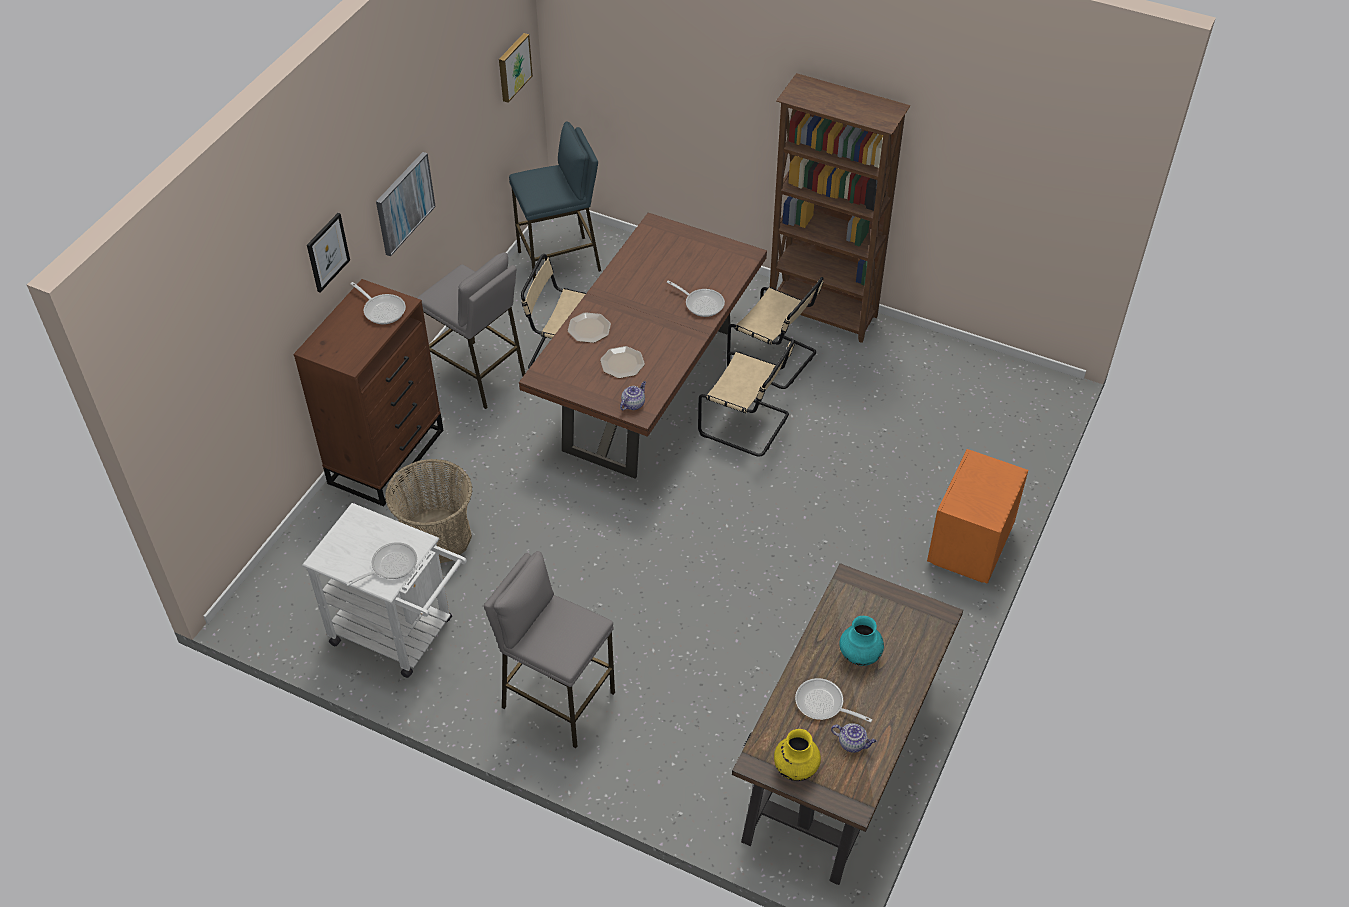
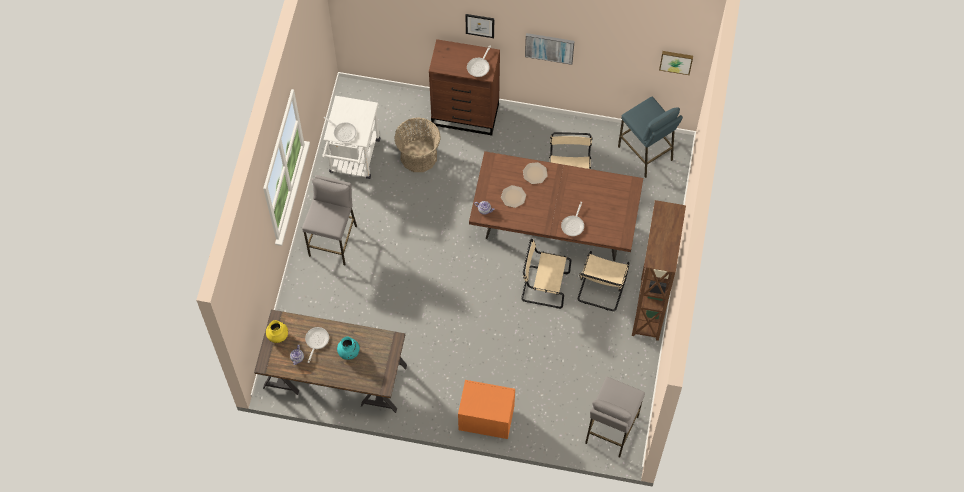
camera: 75 degrees right, 15 degrees up
(478, 375) = (538, 139): grey stool -> grey stool (610, 429)
(747, 425) = (543, 286): beige chair -> beige chair turned 90 degrees clockwise

